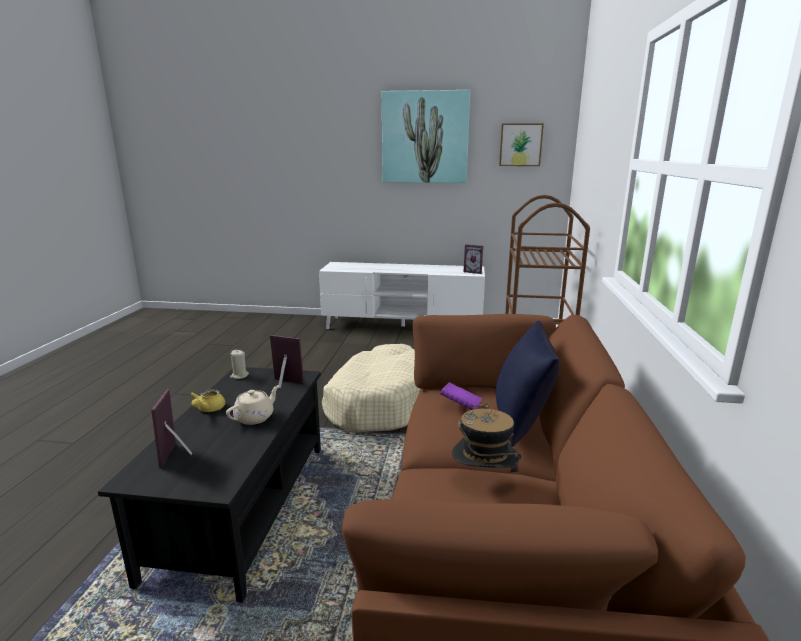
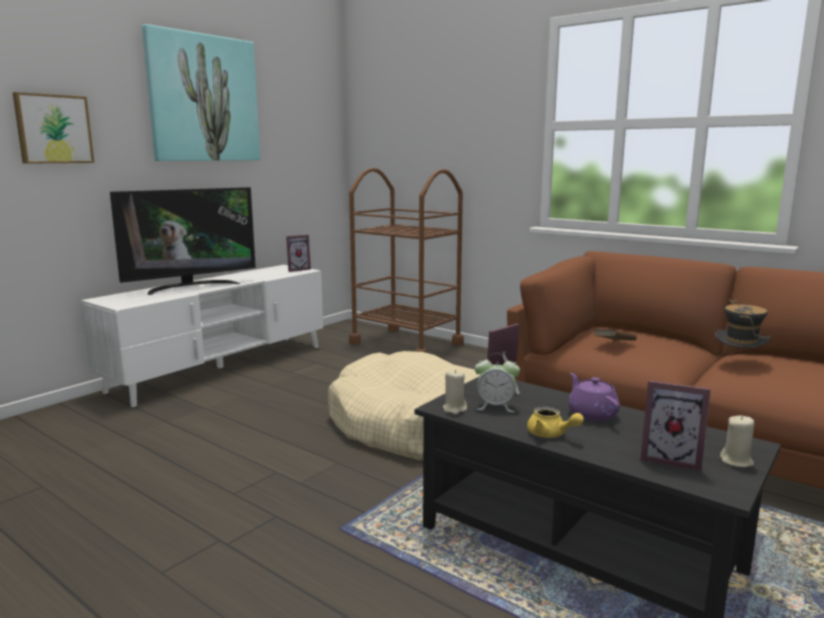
camera: 60 degrees left, 5 degrees down
(182, 482) = (736, 461): none -> beige candle
(251, 386) = (495, 406): none -> alarm clock
(255, 417) = (591, 414): beige teapot -> purple teapot
(386, 267) = (190, 286): none -> television
(460, 406) = (614, 344): purple book -> brown book
(520, 145) = (302, 115): picture -> picture (53, 129)
(521, 422) = (654, 337): blue pillow -> none

